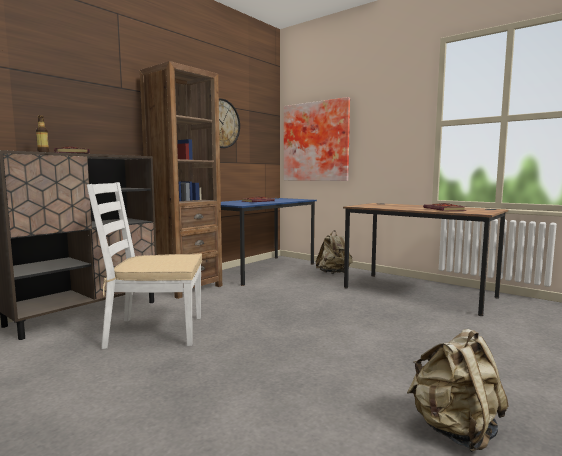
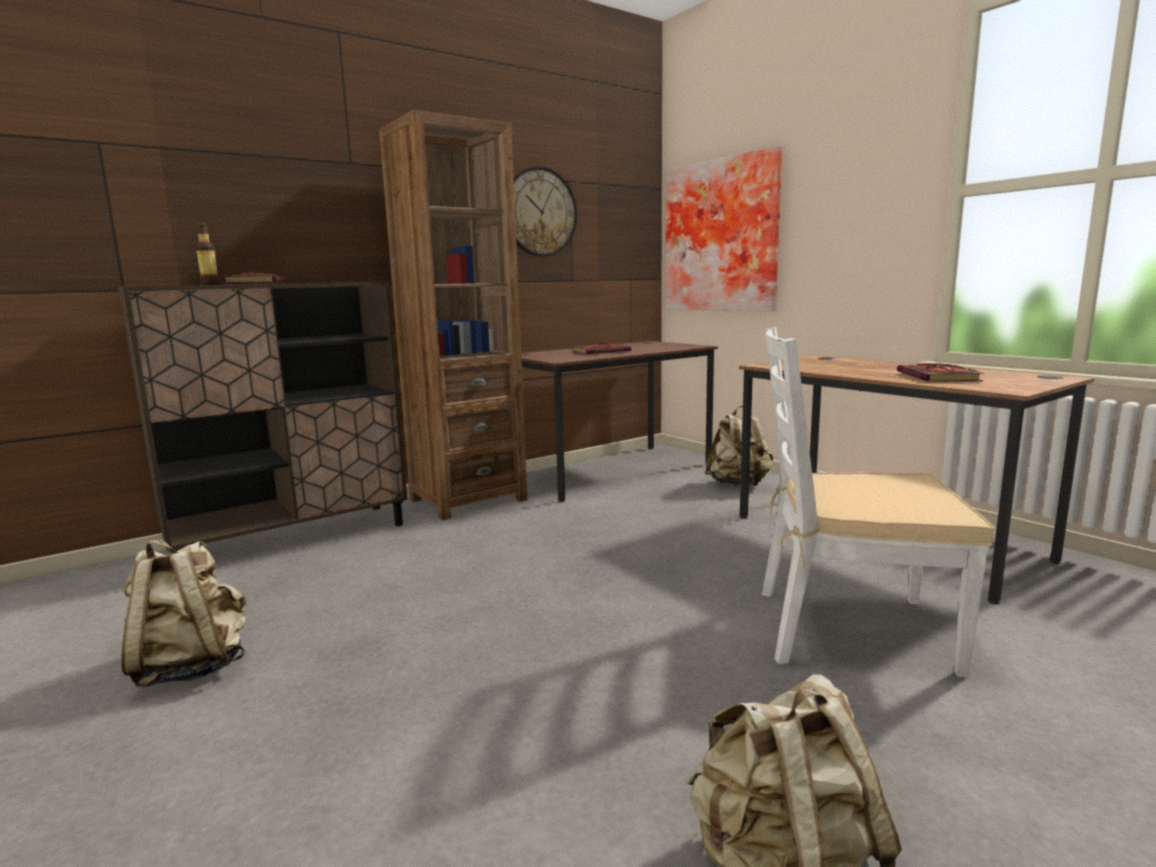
camera: 15 degrees right, 5 degrees up
(69, 385) = (192, 667): none -> beige backpack
(154, 332) = (369, 581): white chair -> white chair (849, 629)
(261, 269) = (612, 471): blue desk -> brown desk

